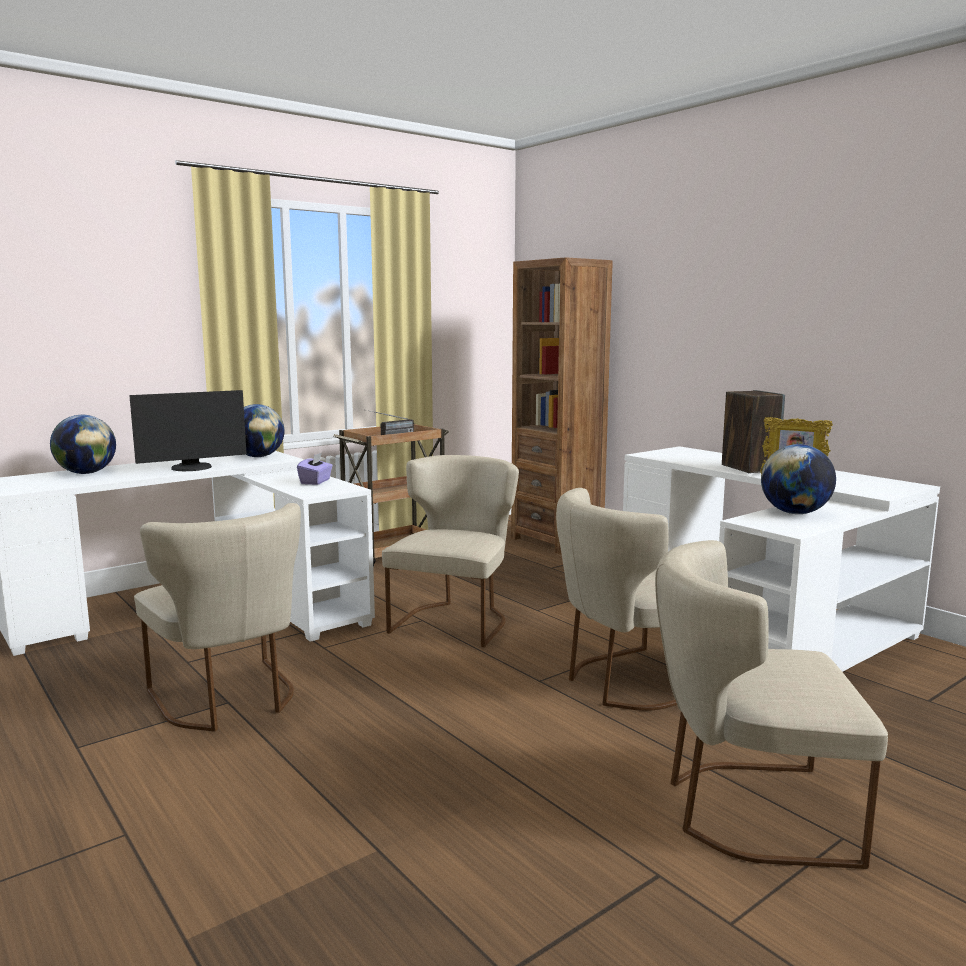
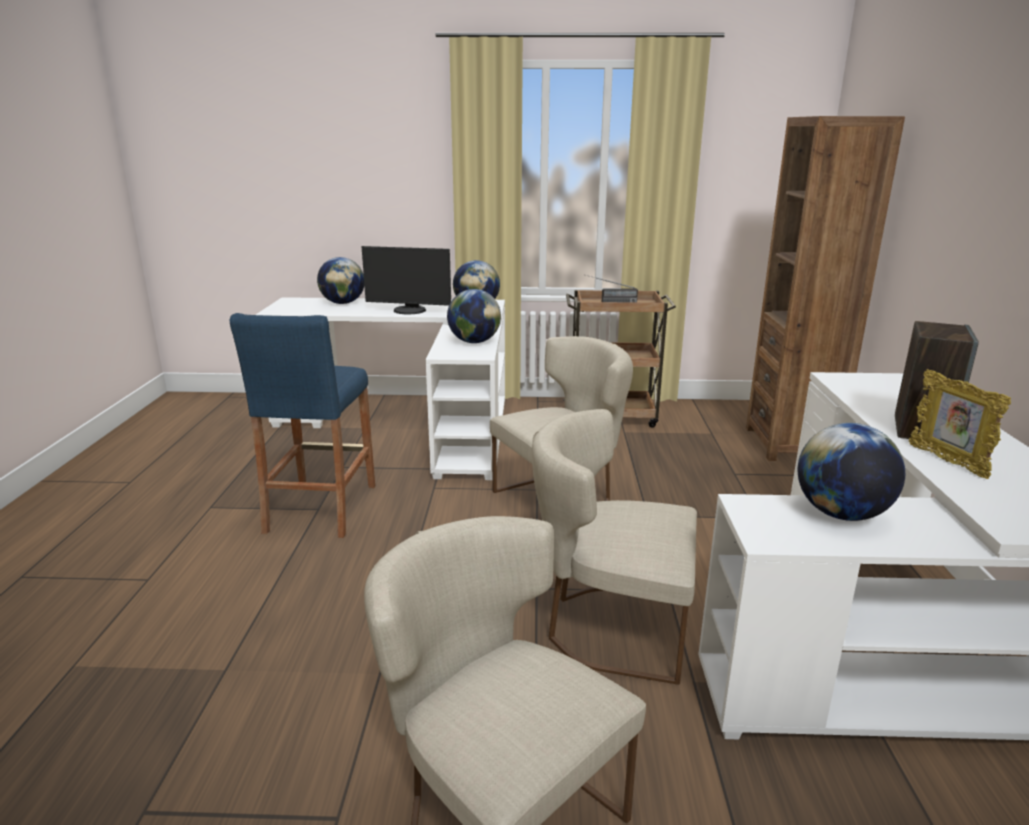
camera: 40 degrees right, 10 degrees up
(229, 700) = (321, 508): beige chair -> blue stool
(316, 482) = (474, 342): purple tissue box -> globe

